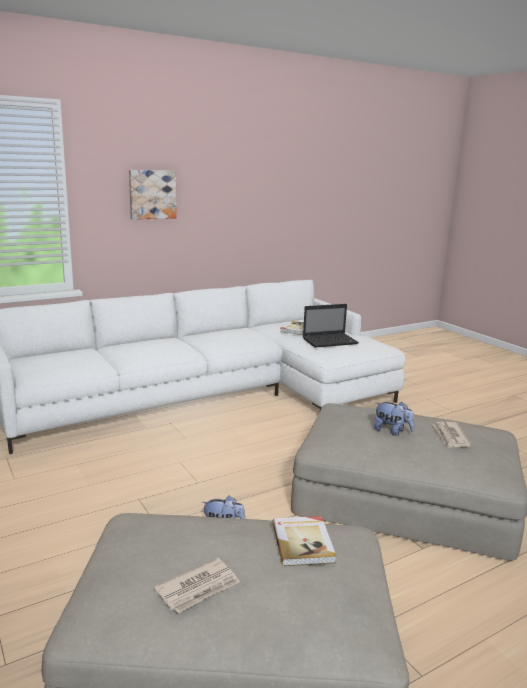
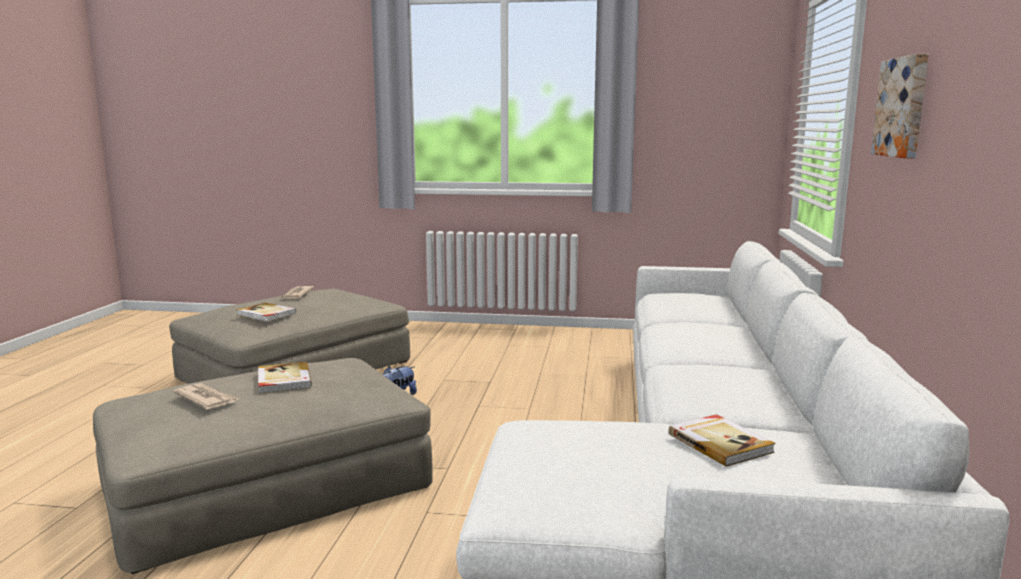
camera: 130 degrees right, 5 degrees down
(331, 341) = (597, 445): laptop -> none
(392, 431) = (283, 380): plush toy -> book

